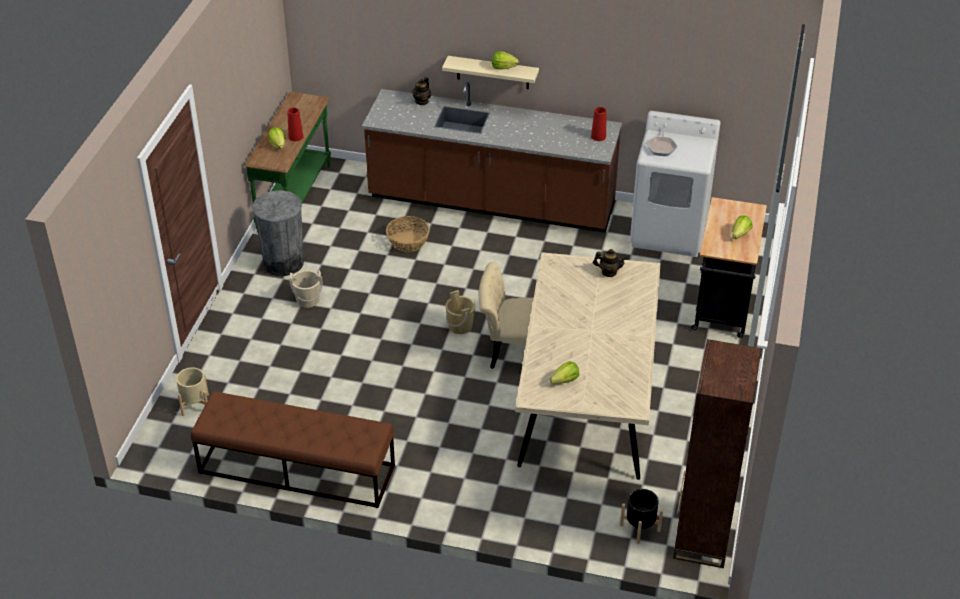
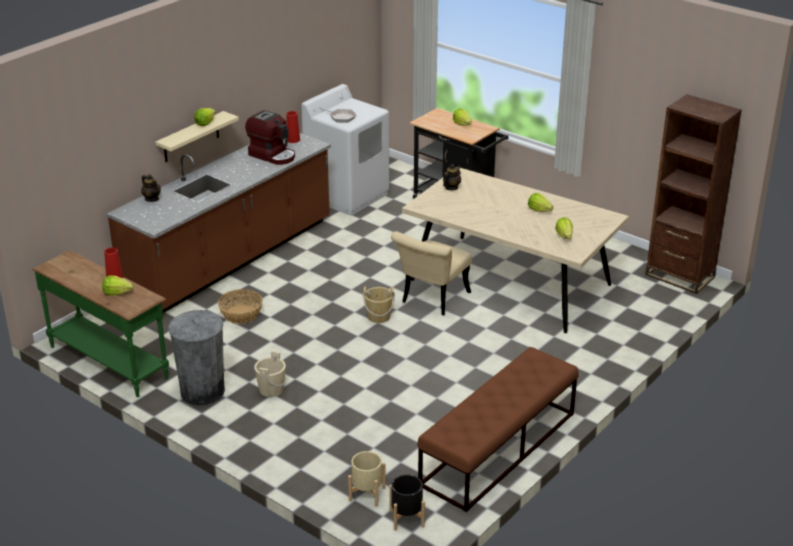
camera: 65 degrees left, 10 degrees down
(556, 136) = (273, 155): none -> coffee machine
(608, 348) = (539, 210): none -> lettuce
(640, 528) = (660, 298): black planter -> black planter (406, 518)

